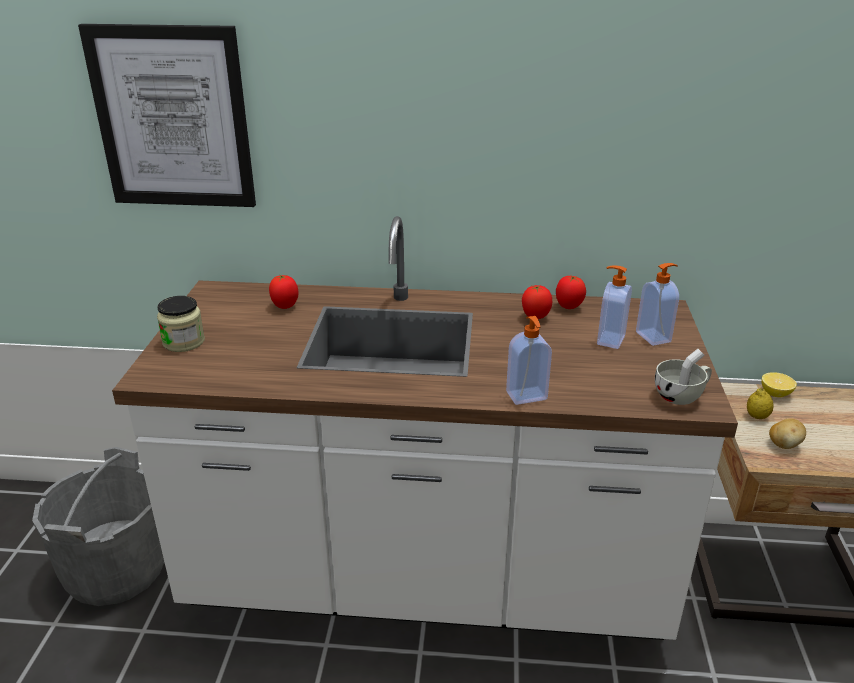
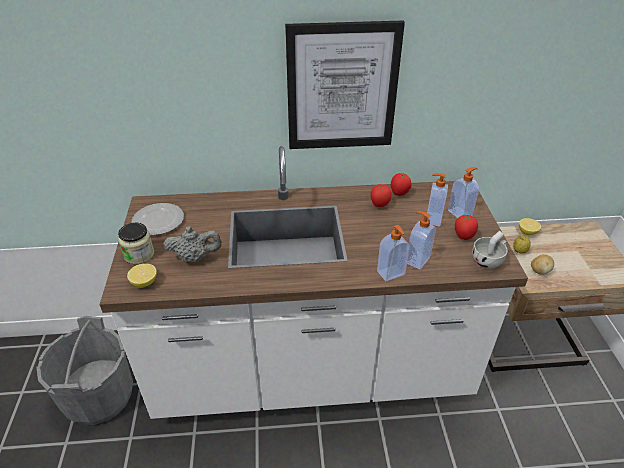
camera: 10 degrees left, 10 degrees up
(173, 118) = (101, 83): picture -> picture (342, 88)
(179, 372) = (144, 282): none -> lemon
(223, 309) = (159, 221): none -> plate
(256, 352) = (195, 258): none -> grey teapot
(285, 306) = (203, 214): tomato -> tomato (464, 237)
(570, 384) = (417, 260): none -> soap dispenser

